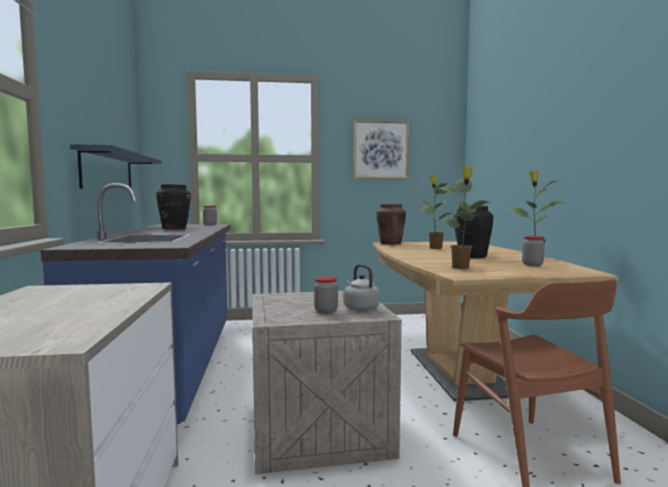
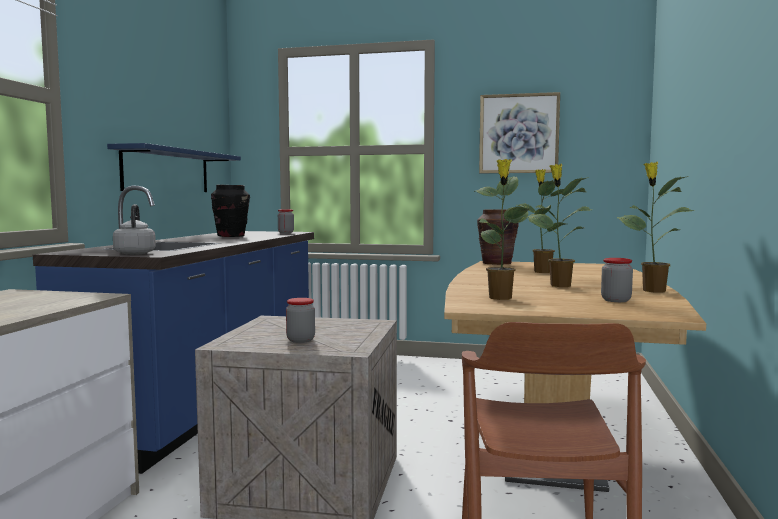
camera: 20 degrees right, 0 degrees up
(360, 308) = (345, 340): grey kettle -> grey kettle (135, 253)
(472, 257) = (559, 285): black vase -> potted plant

